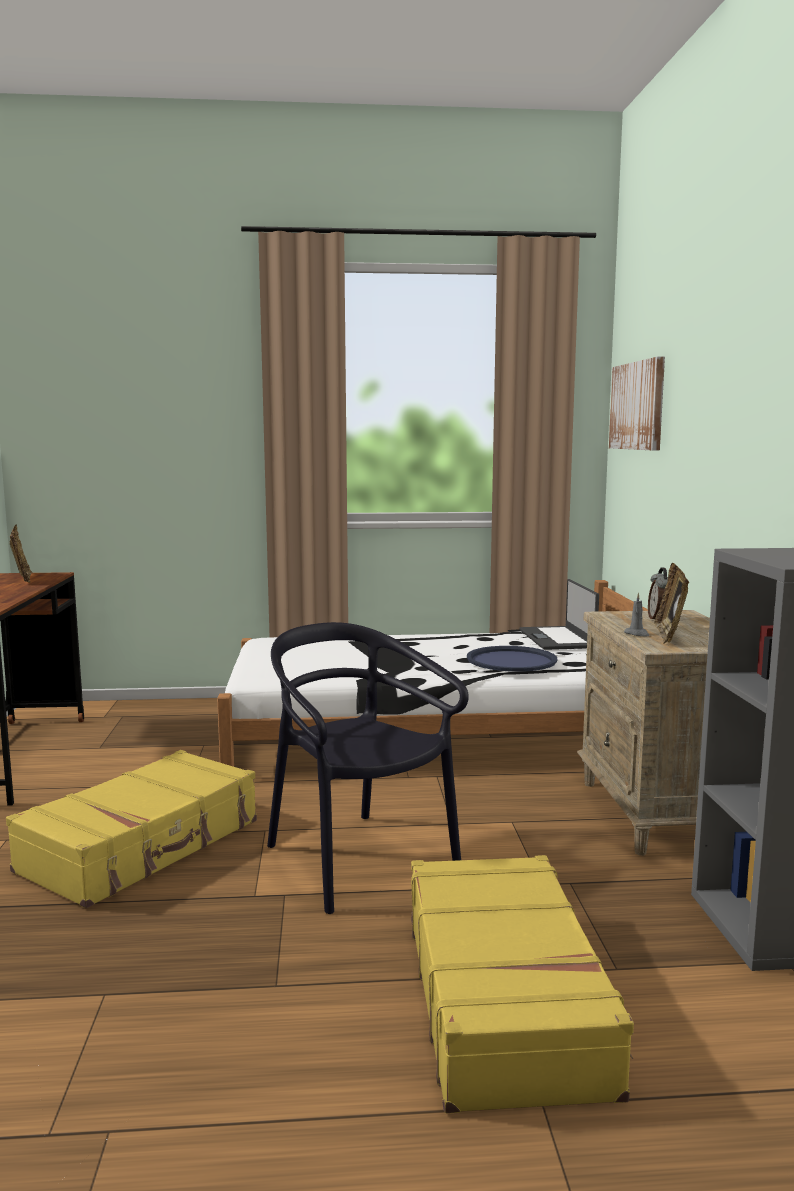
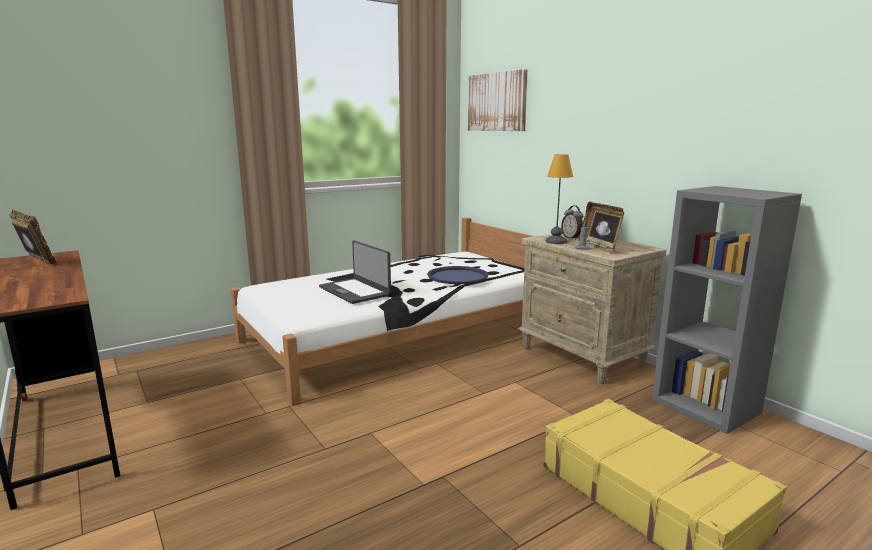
camera: 30 degrees left, 5 degrees up
(143, 846) = (290, 474): yellow suitcase -> none
(358, 859) = (458, 435): black chair -> none
(558, 639) = (458, 258): laptop -> laptop (355, 291)
(620, 621) = (556, 242): none -> table lamp

